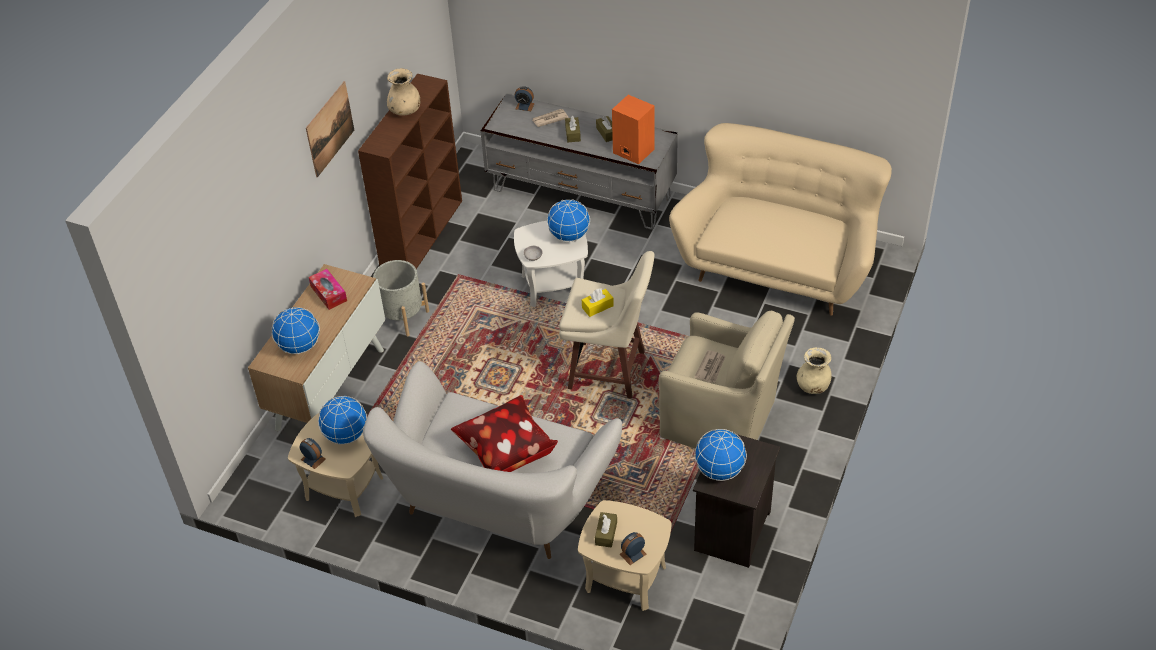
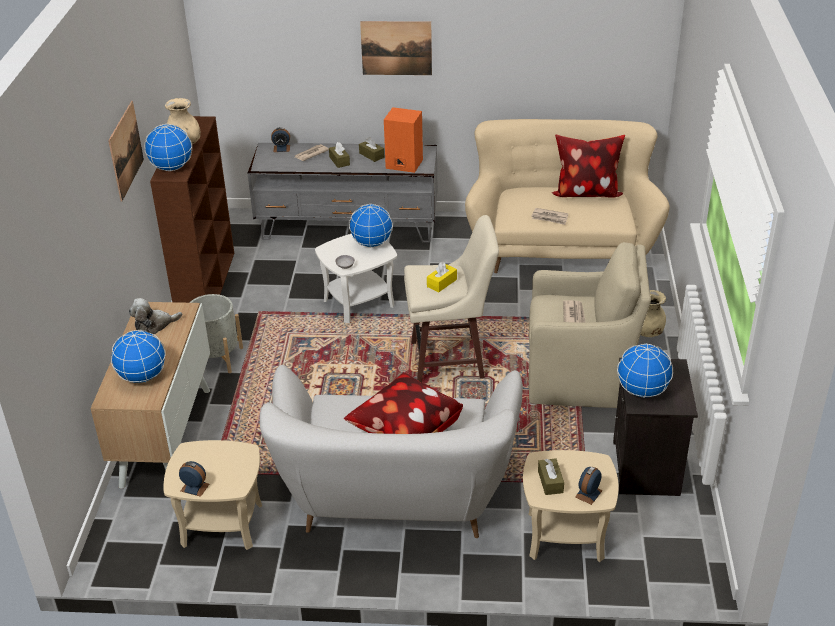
camera: 20 degrees left, 10 degrees down
(328, 293) = (154, 325): tissue box -> plush toy
(346, 435) = (222, 456): globe -> globe (172, 167)
(641, 35) = (396, 48): none -> picture
(755, 243) = (550, 218): none -> newspaper
(809, 219) = (586, 193): none -> pillow

